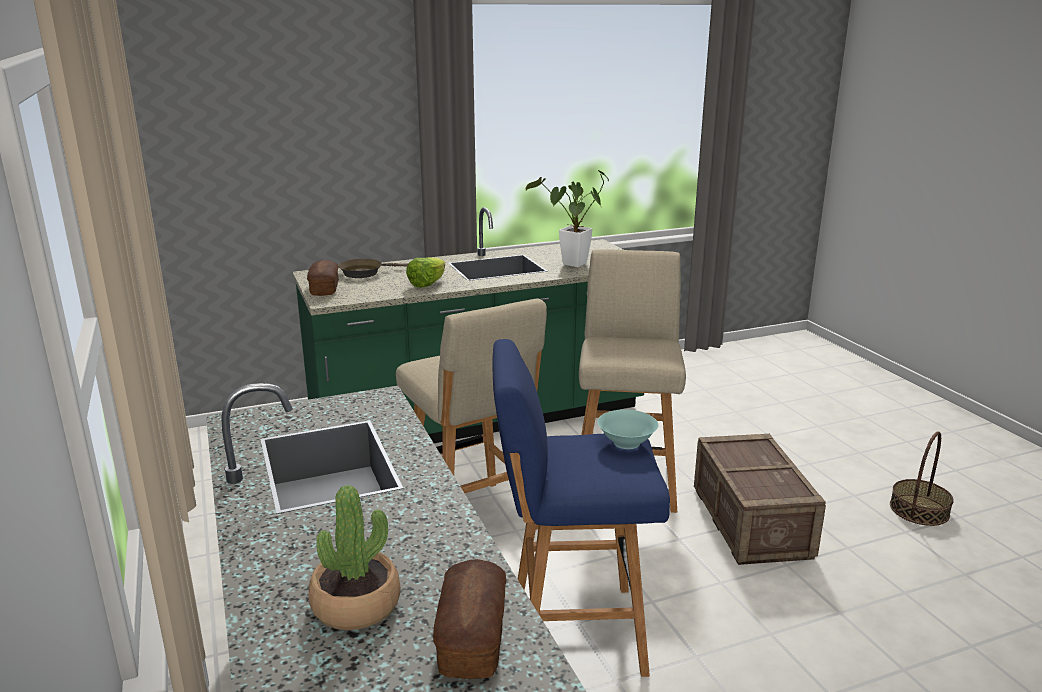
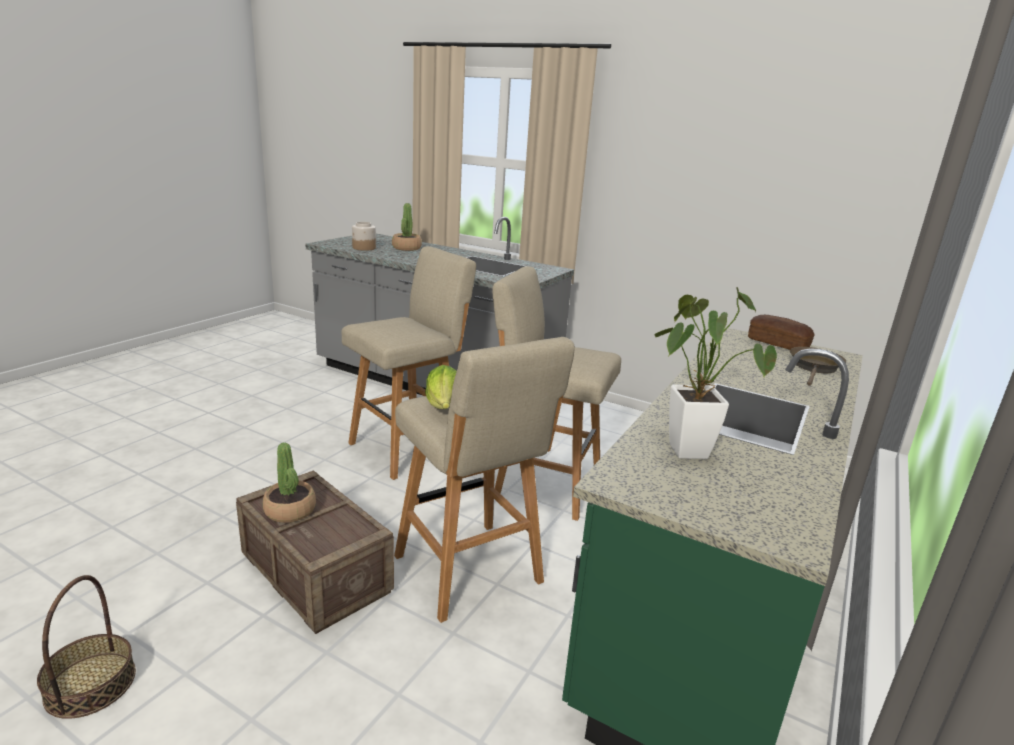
camera: 140 degrees right, 0 degrees up
(427, 284) = (730, 368): lettuce -> lettuce (443, 406)
(472, 637) = (364, 248): bread -> jar
(571, 631) = (408, 448): blue stool -> beige stool
(627, 443) = (386, 335): turquoise bowl -> none
(775, 476) = (290, 510): none -> potted plant

